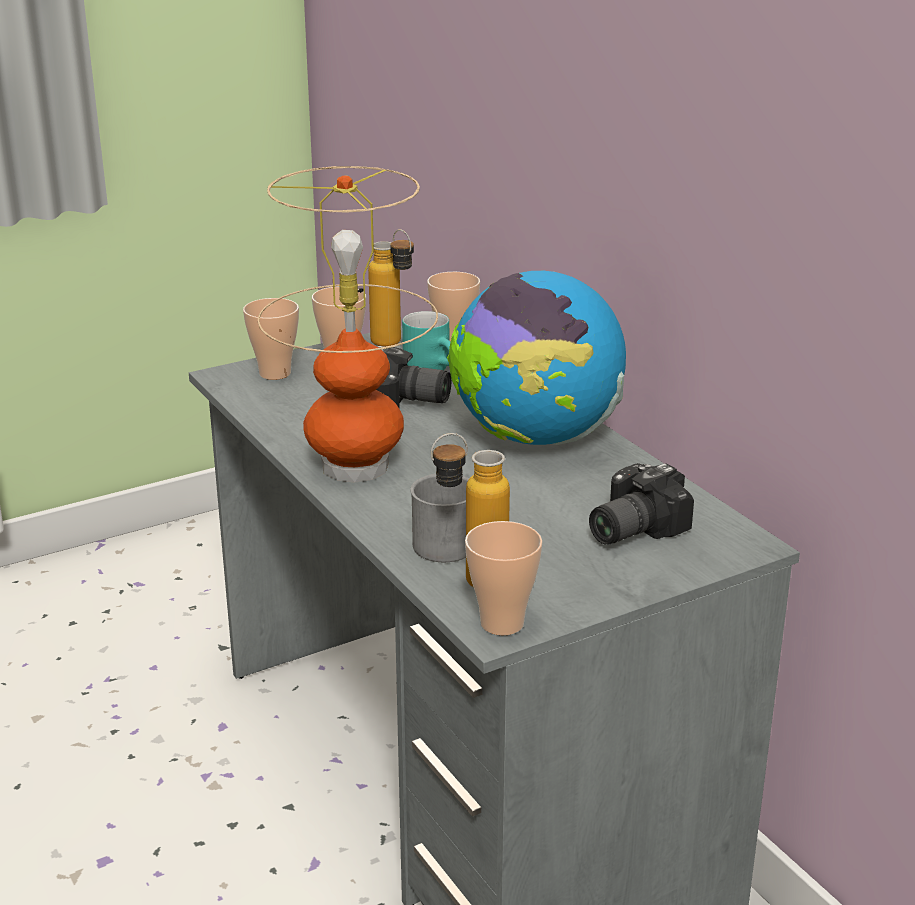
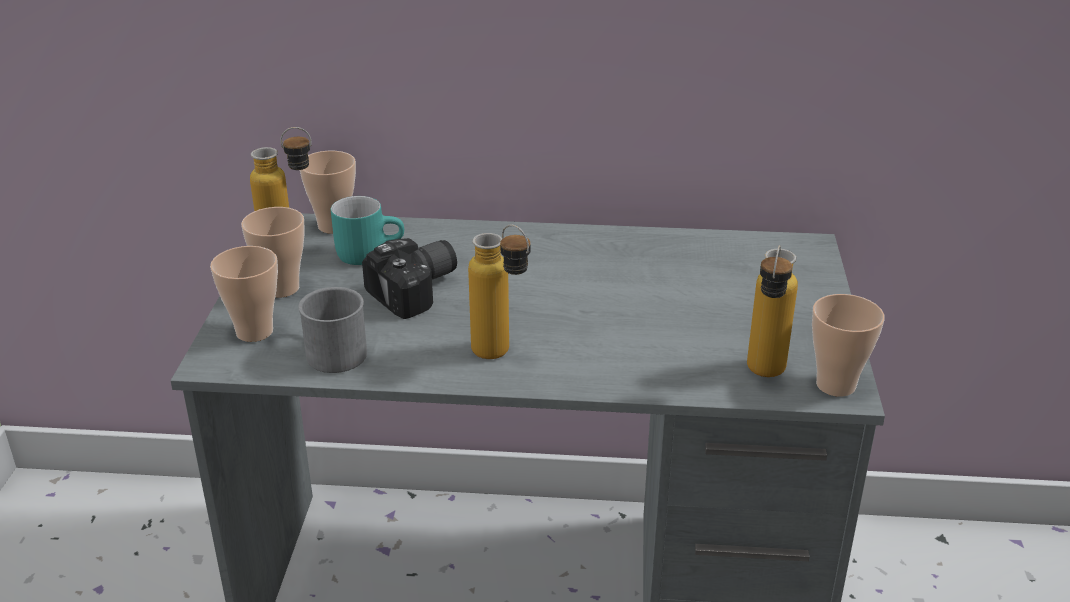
camera: 55 degrees left, 5 degrees up
(355, 465) = (502, 356): table lamp -> bottle
(448, 540) = (684, 360): grey mug -> grey mug (331, 351)
(535, 438) = (557, 258): globe -> none
(629, 528) = (743, 279): camera -> none

